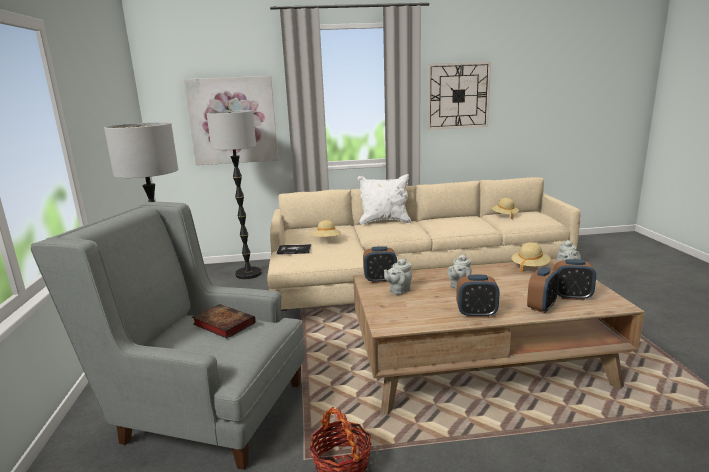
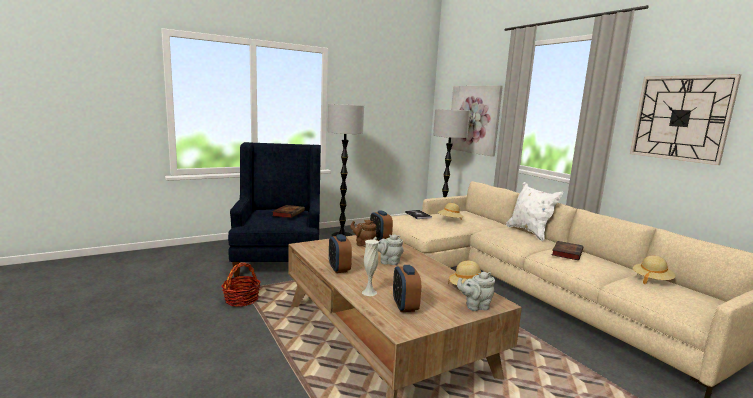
camera: 65 degrees right, 5 degrees down
(203, 409) = (279, 258): grey armchair -> blue armchair
(398, 291) = (364, 244): grey teapot -> brown teapot
(445, 222) = (566, 252): none -> book
(541, 307) = (369, 292): alarm clock -> white vase

